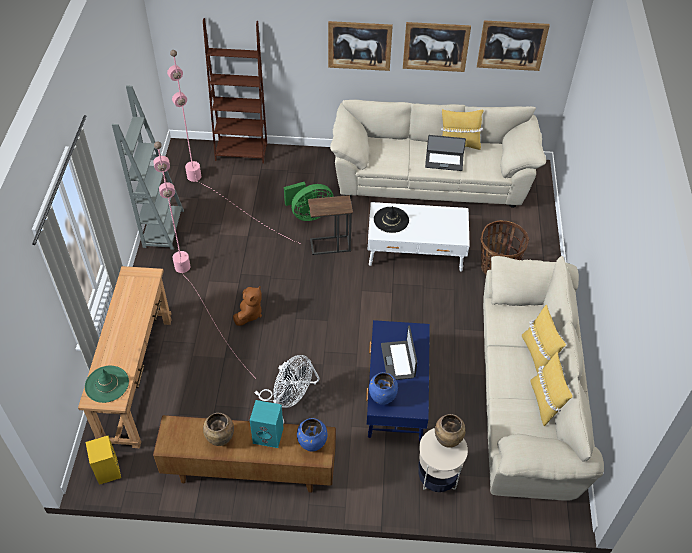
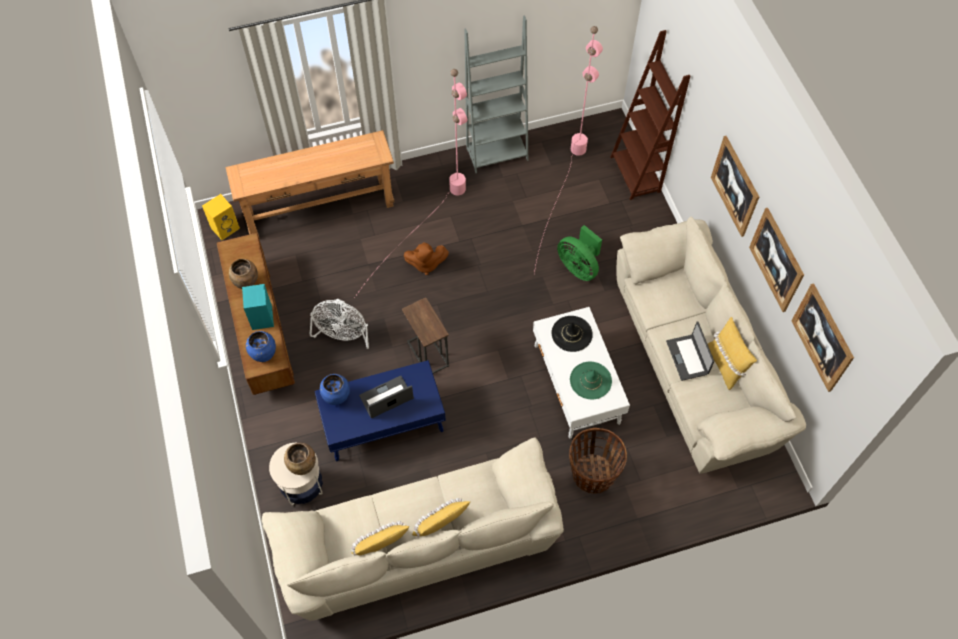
camera: 70 degrees right, 10 degrees up
(107, 384) = (254, 175): green hat -> green hat (590, 380)
(330, 245) = (546, 301): brown side table -> brown side table (428, 354)

